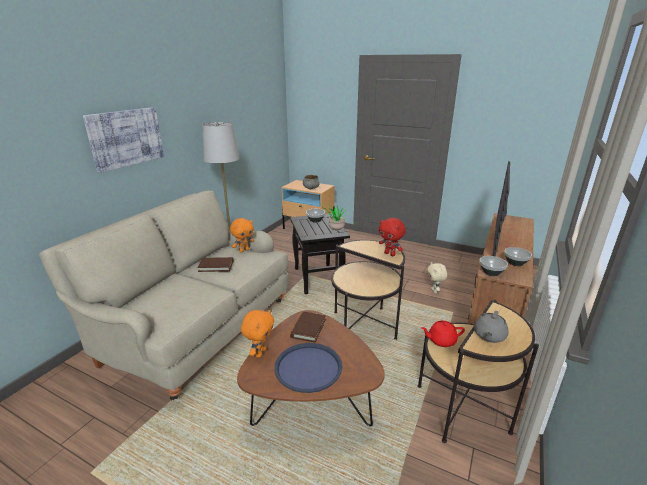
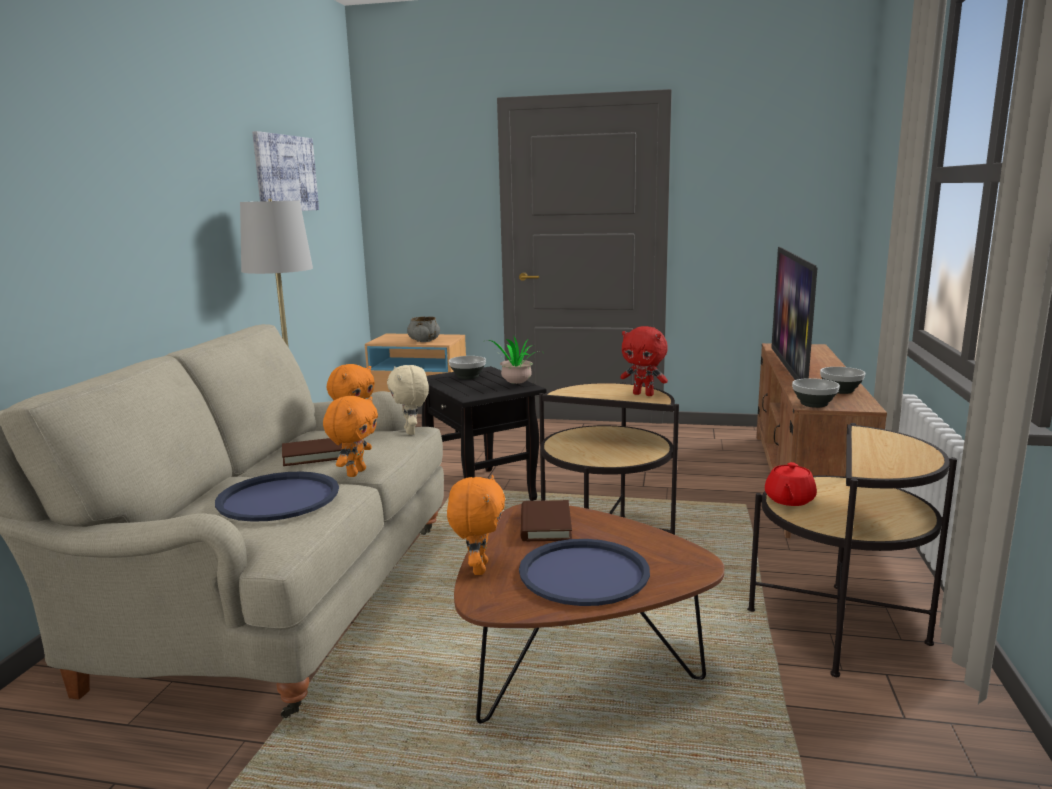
camera: 15 degrees left, 10 degrees down
(126, 138) = (110, 211): picture -> picture (285, 173)
(182, 295) = (279, 498): none -> blue tray
(228, 281) = (355, 473): none -> orange plush toy
(434, 291) = (698, 481): beige plush toy -> beige plush toy (411, 432)
(441, 340) = (789, 500): red teapot -> red teapot turned 45 degrees counterclockwise
(489, 336) = (879, 459): grey teapot -> none

